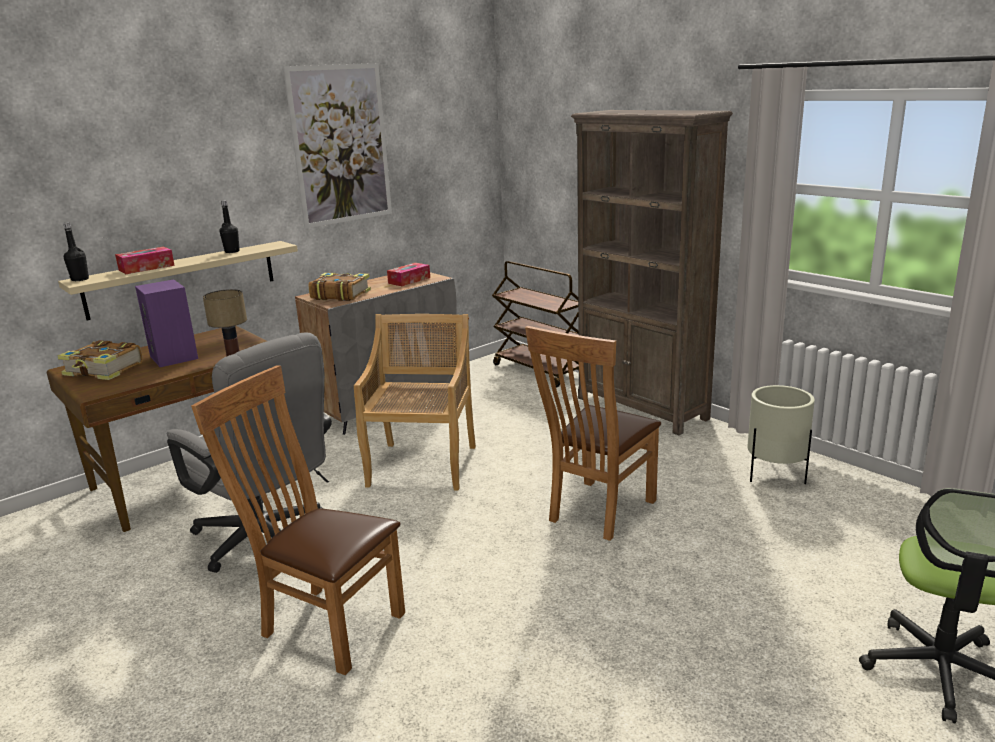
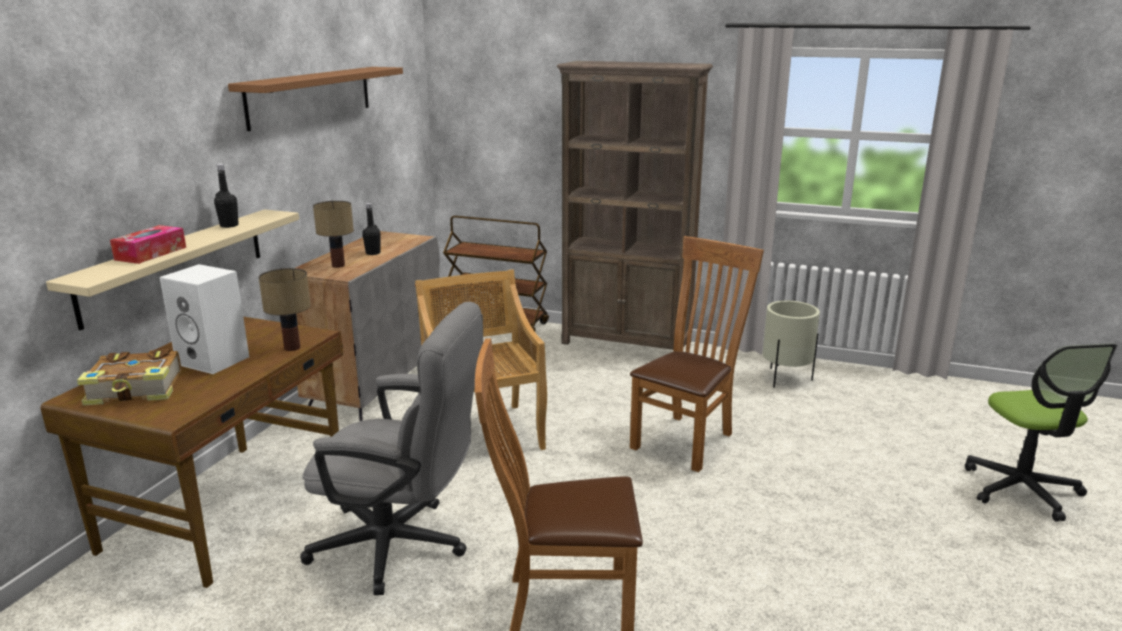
camera: 30 degrees left, 0 degrees up
(80, 279) = (80, 276): black bottle -> black bottle (373, 253)
(175, 357) = (215, 360): purple speaker -> white speaker
(340, 145) = (311, 96): picture -> brown shelf
(340, 295) = (337, 266): book -> table lamp
(409, 280) = (392, 243): tissue box -> none
(597, 512) = (687, 439): brown chair -> brown chair turned 150 degrees counterclockwise

